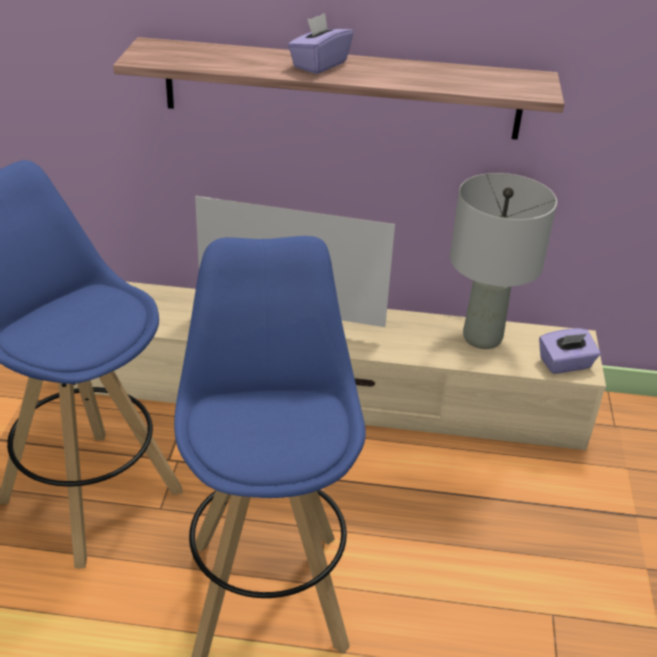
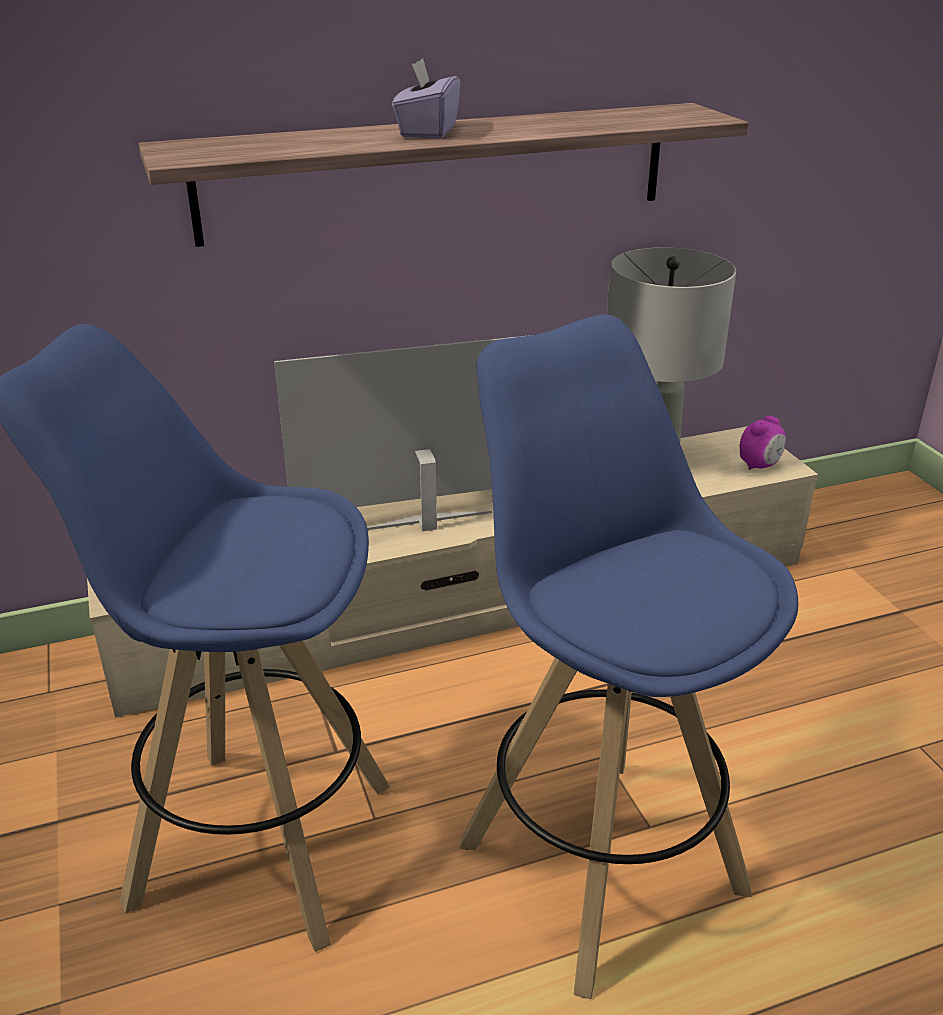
camera: 25 degrees left, 5 degrees down
(565, 364) = (759, 465): purple tissue box -> alarm clock

